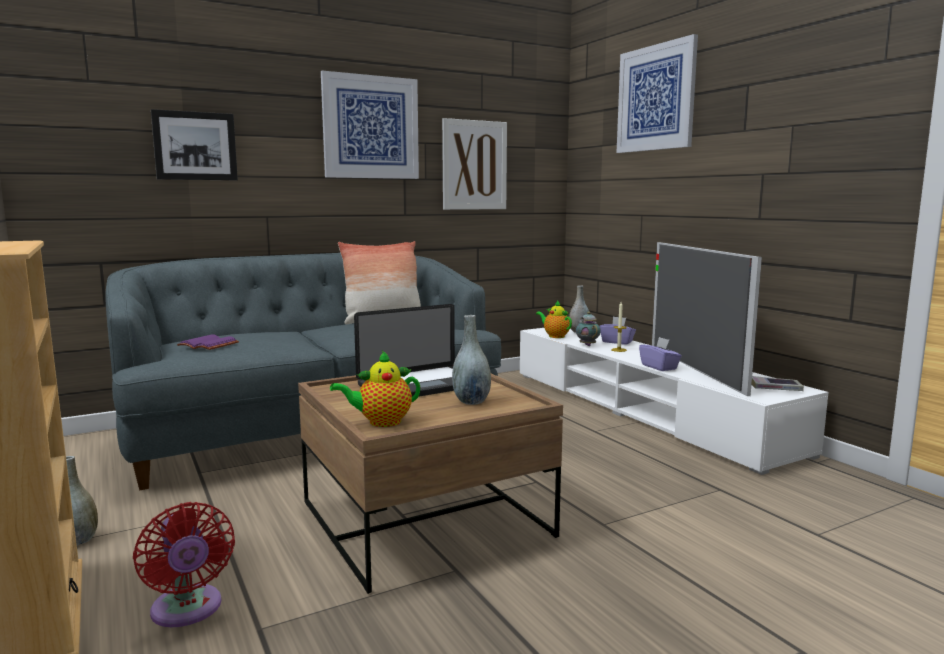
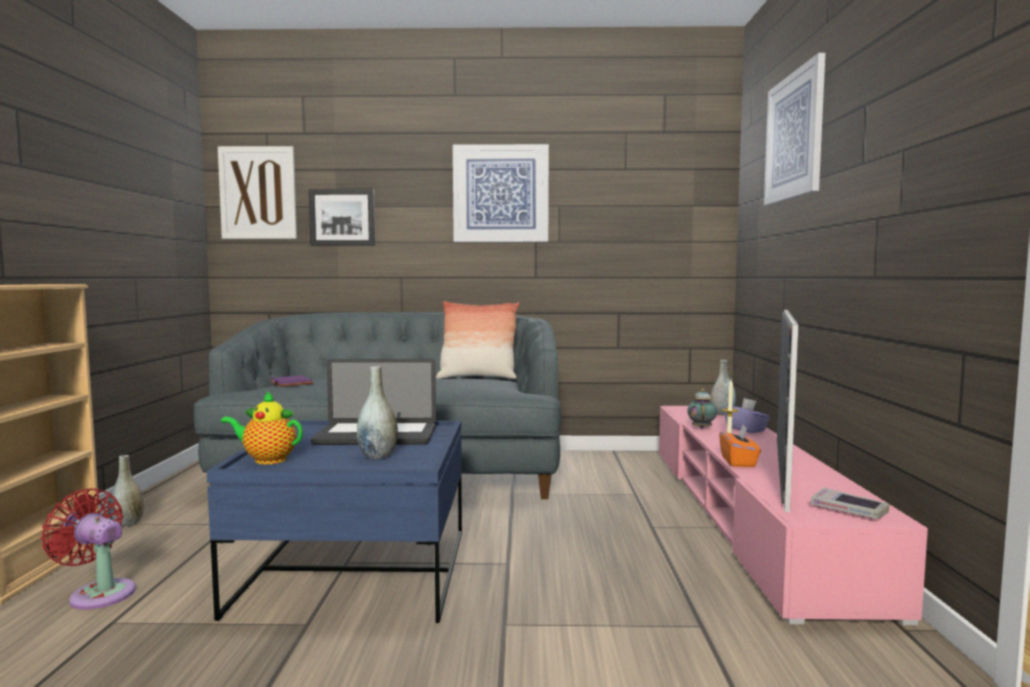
camera: 30 degrees right, 5 degrees down
(187, 611) = (99, 593): red fan -> red fan turned 120 degrees clockwise
(424, 519) = (356, 571): brown coffee table -> blue coffee table
(474, 165) = (614, 226): picture -> picture (258, 193)
(555, 336) = (684, 415): teapot -> none
(642, 409) = (748, 515): white tv stand -> pink tv stand
(659, 367) = (738, 462): purple tissue box -> orange tissue box

